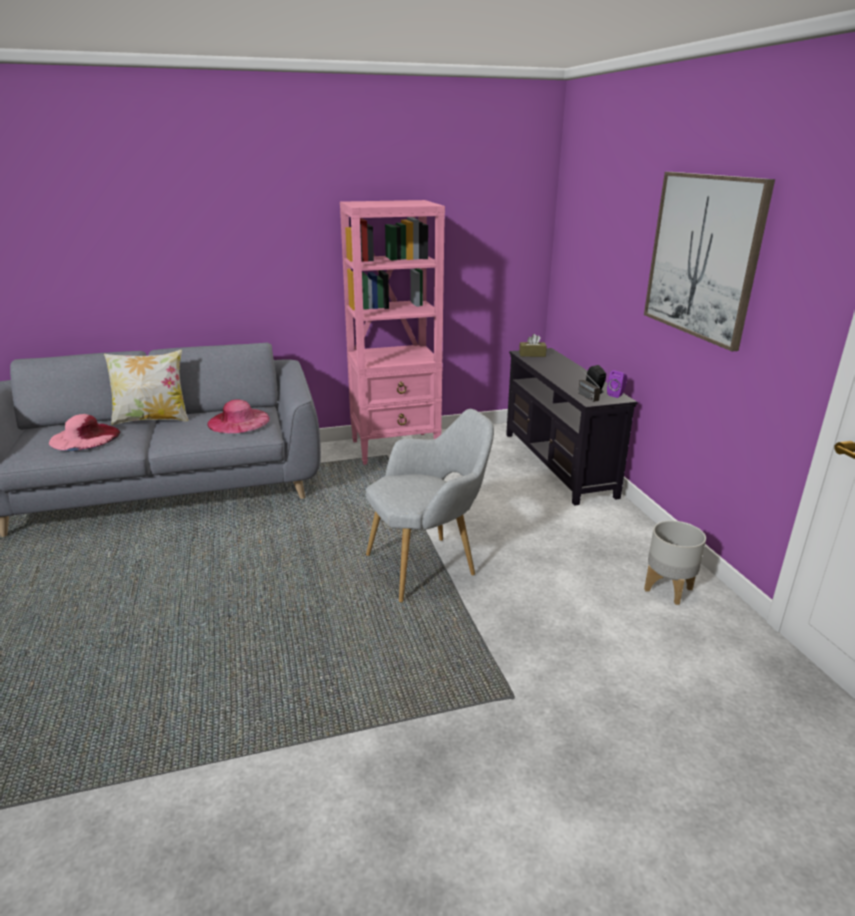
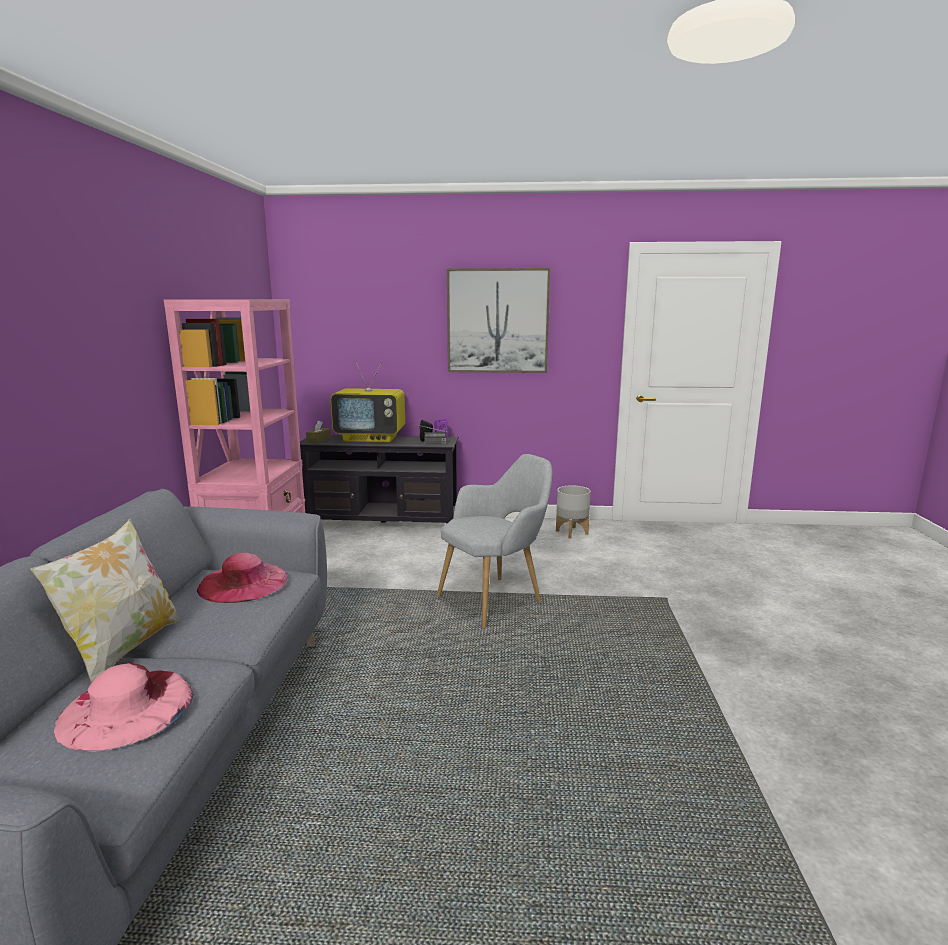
camera: 70 degrees left, 10 degrees down
(428, 565) = (496, 599): grey armchair -> grey armchair turned 60 degrees clockwise
(567, 369) = (371, 438): none -> television

